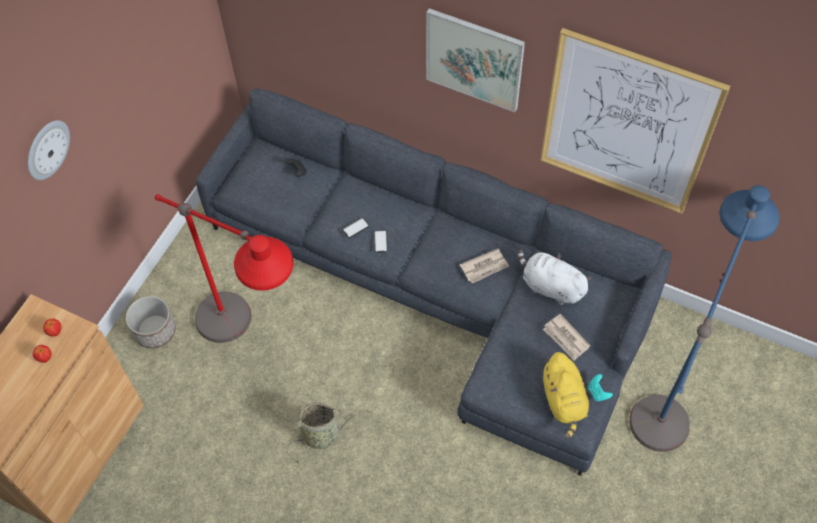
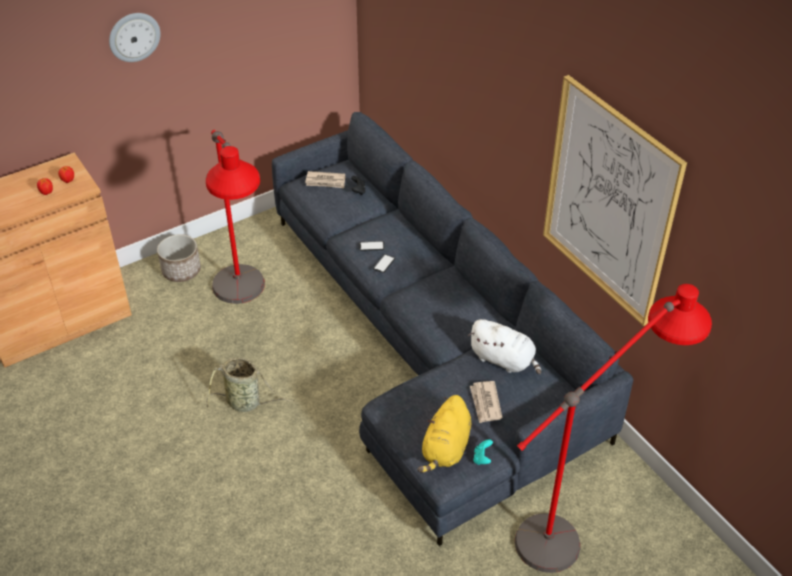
camera: 30 degrees right, 15 degrees down
(474, 59) = (507, 106): picture -> none
(485, 267) = (456, 319): newspaper -> newspaper (325, 181)
(550, 286) = (504, 360): white plush toy -> white plush toy turned 150 degrees clockwise
(672, 387) = (583, 521): blue floor lamp -> red floor lamp

